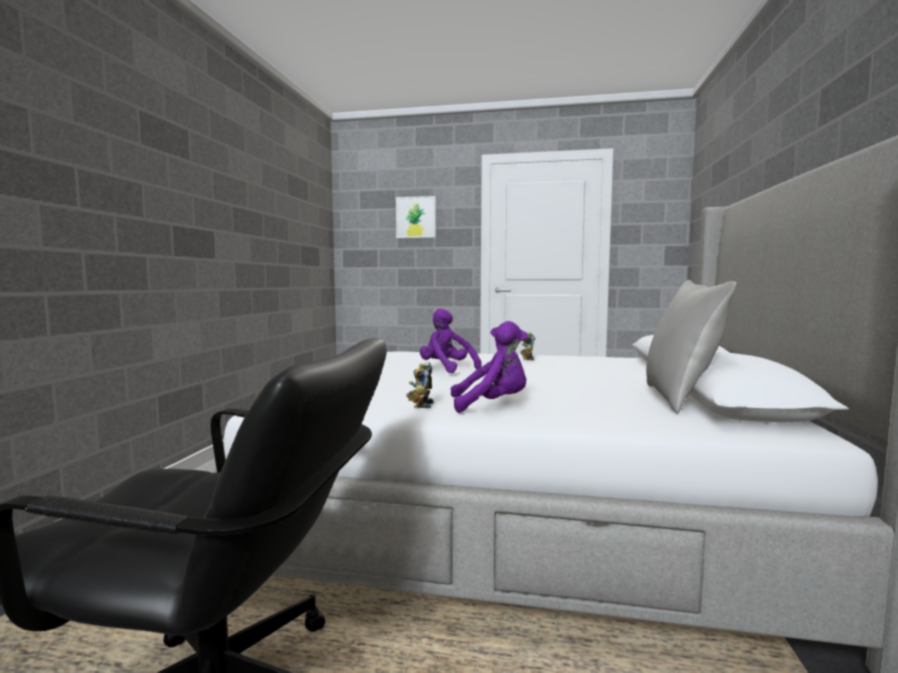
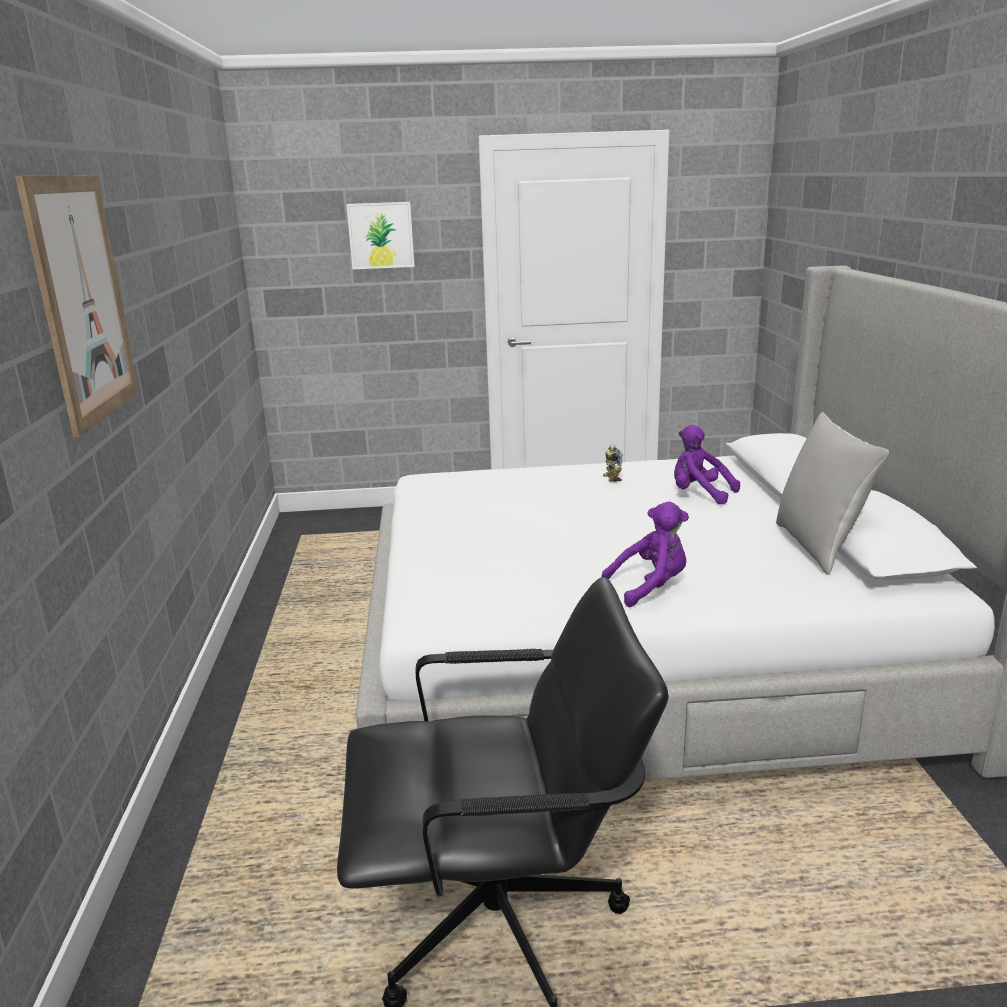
camera: 15 degrees left, 15 degrees up
(102, 150) = (83, 300): none -> picture
(421, 405) = (579, 599): toy robot -> none
(447, 369) = (538, 517): purple plush toy -> purple plush toy (699, 494)

